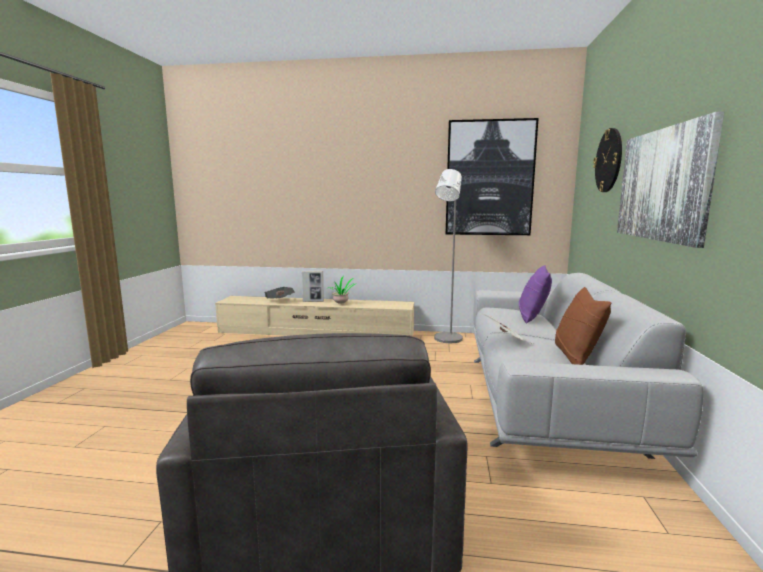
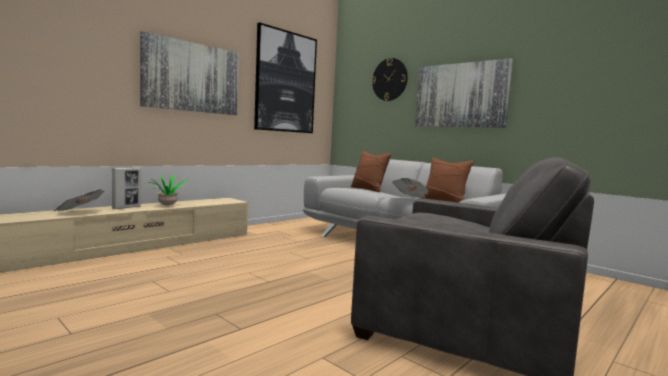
camera: 55 degrees left, 5 degrees down
(376, 190) = (192, 77): none -> picture
(446, 340) = (270, 229): grey floor lamp -> none
(532, 317) = (368, 189): purple pillow -> brown pillow

